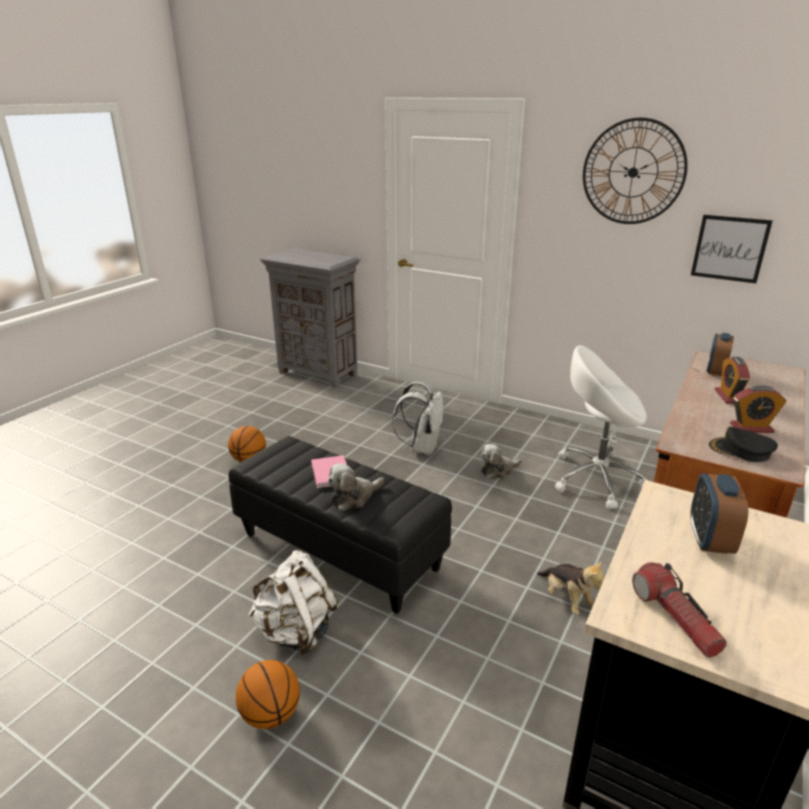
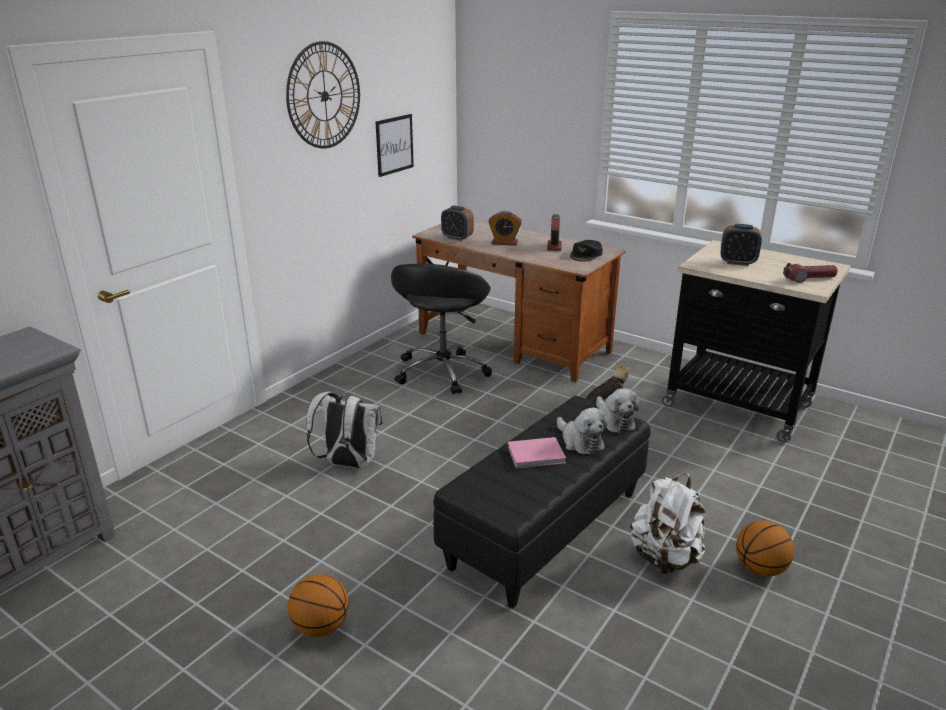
camera: 85 degrees left, 0 degrees up
(498, 470) = (414, 420): plush toy -> plush toy (613, 420)
(594, 478) = (441, 374): white office chair -> black office chair

